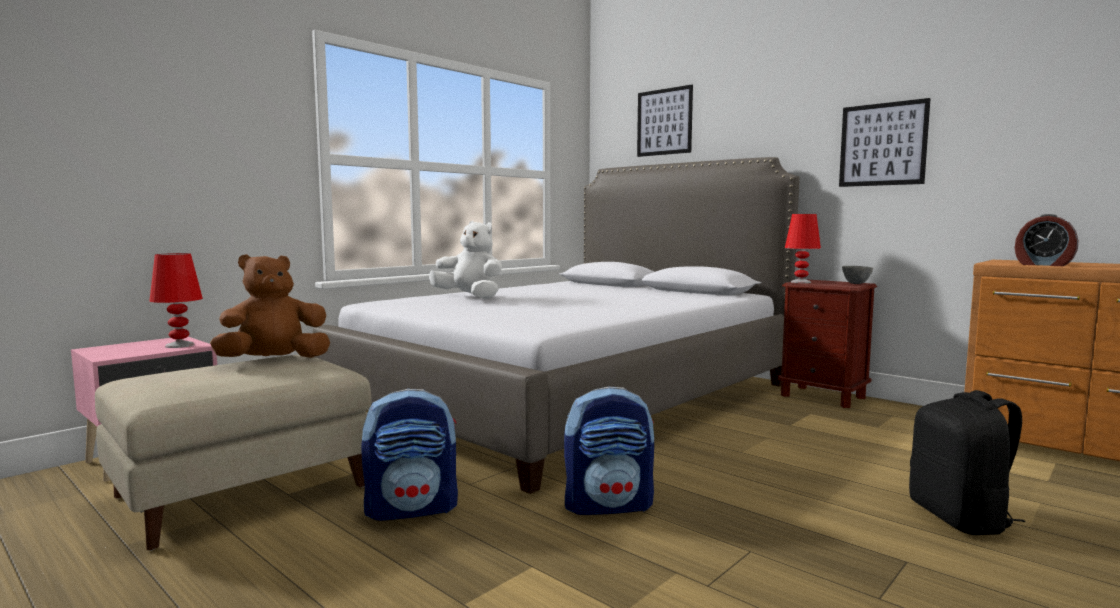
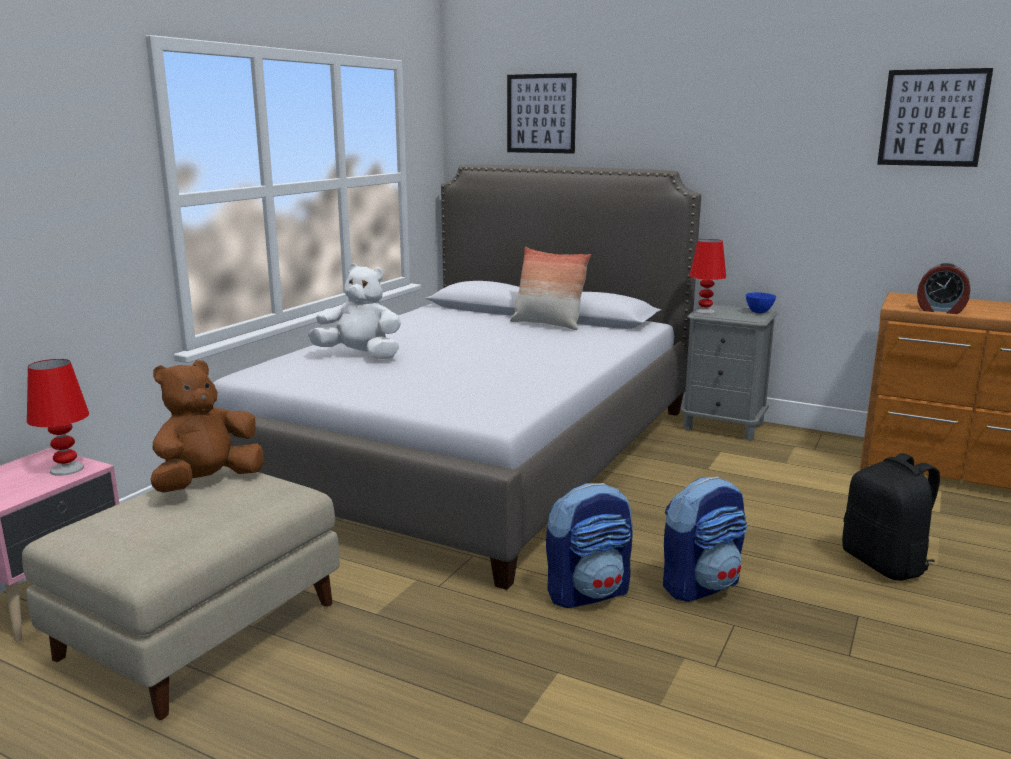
camera: 15 degrees left, 10 degrees up
(412, 509) = (401, 625): backpack -> backpack (701, 585)
(652, 291) = (547, 324): none -> pillow
(823, 396) = (723, 426): brown nightstand -> grey nightstand
(856, 283) = (758, 312): grey bowl -> blue bowl
(882, 144) = (788, 166): picture -> picture (933, 118)

